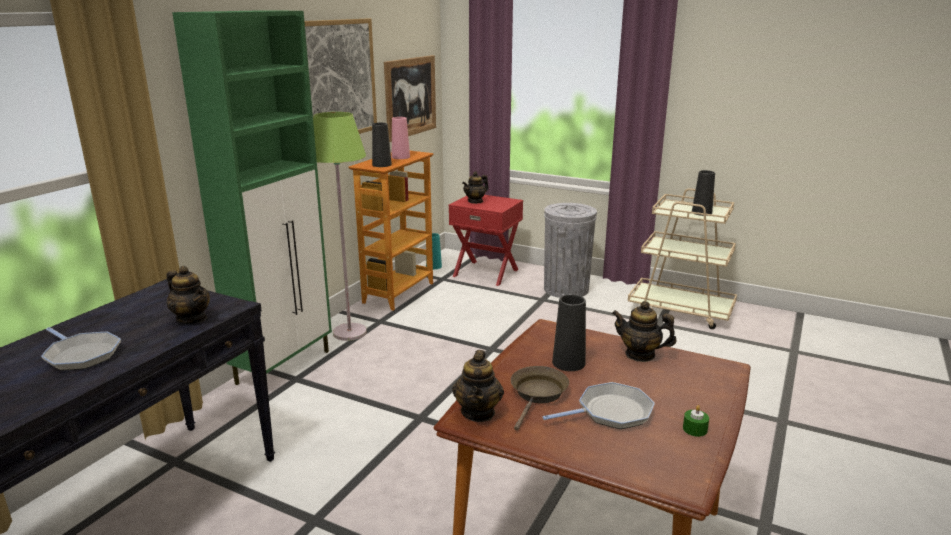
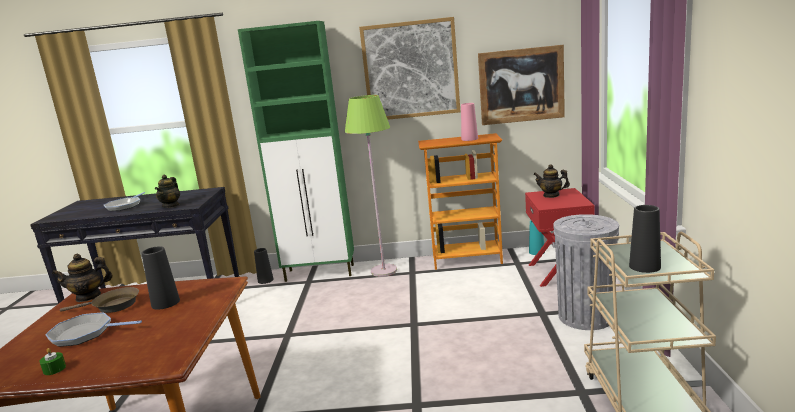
camera: 65 degrees right, 5 degrees down
(381, 165) = (436, 142): black vase -> black vase (265, 280)
(610, 412) = (85, 333): frying pan -> frying pan turned 135 degrees clockwise
(640, 355) = (187, 323): teapot -> none

